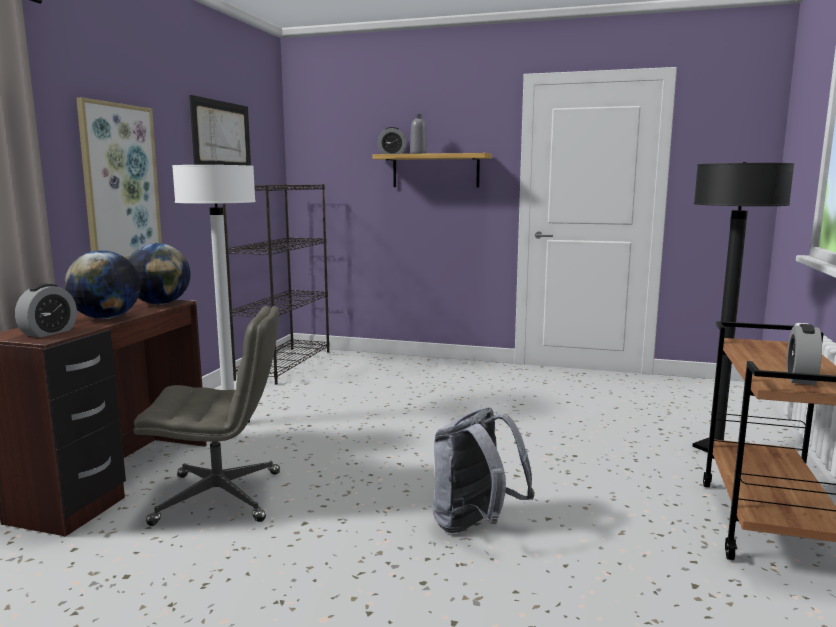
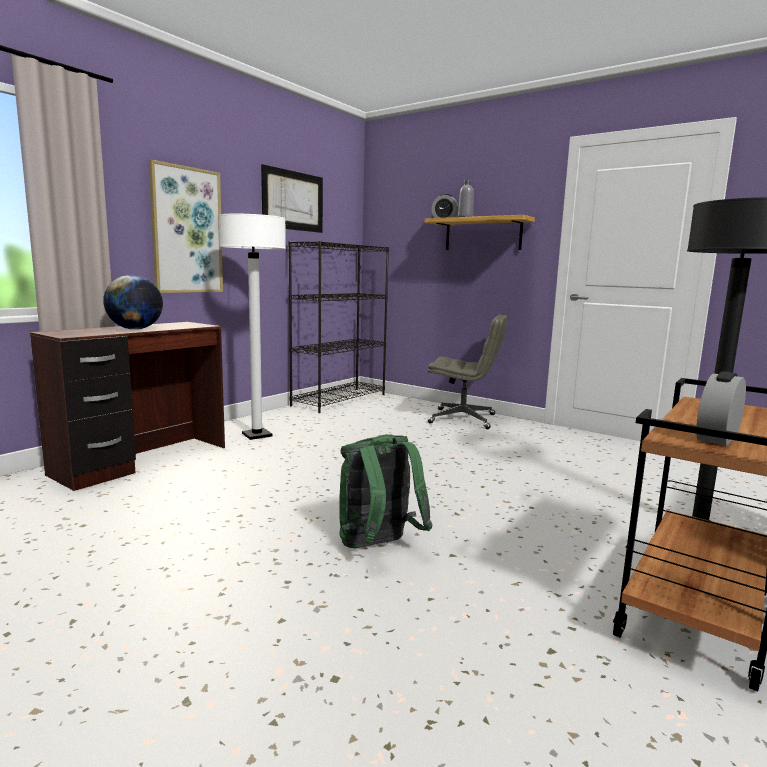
camera: 20 degrees right, 0 degrees up
(49, 333) = (79, 333): alarm clock -> none
(160, 303) = (191, 325): globe -> none
(221, 497) = (199, 485): grey office chair -> grey office chair (463, 419)
(475, 525) = (378, 546): grey backpack -> green backpack

